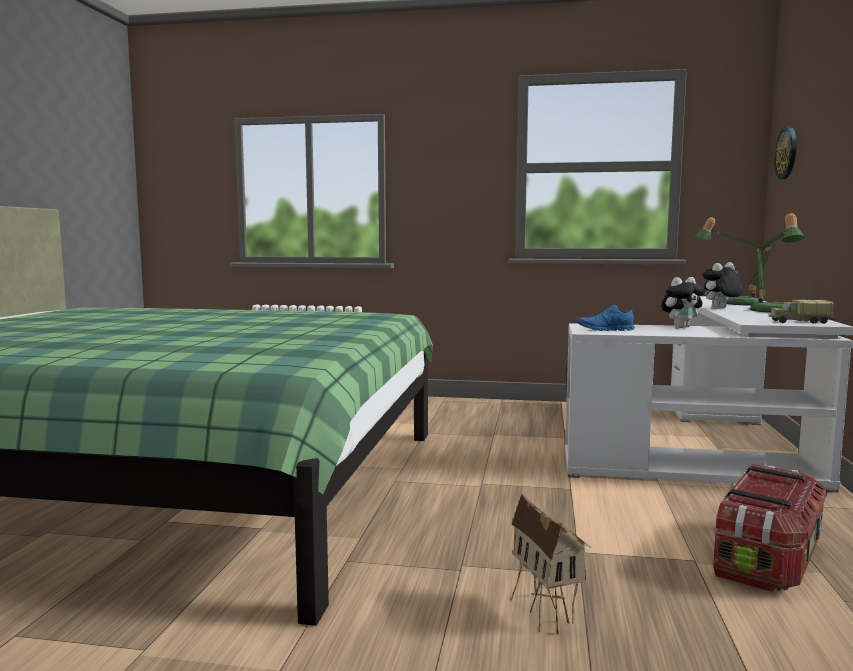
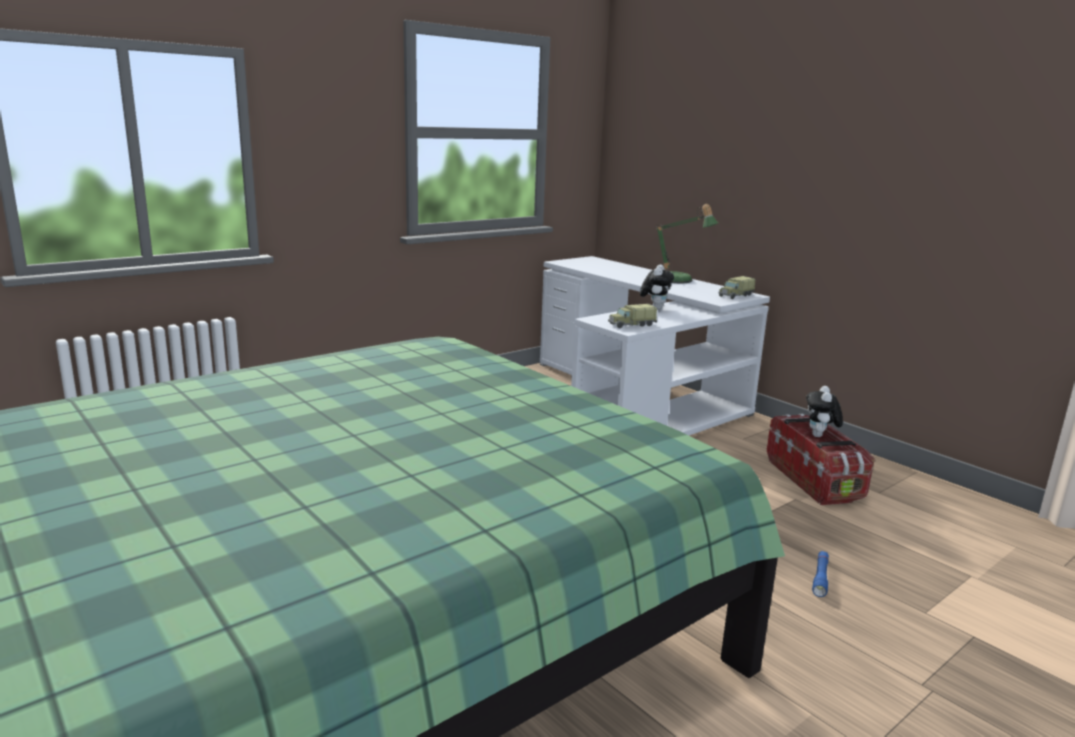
camera: 50 degrees left, 10 degrees up
(546, 614) = (820, 578): toy house -> blue flashlight
(605, 330) = (631, 325): blue shoe -> toy truck
(720, 309) = (641, 282): plush toy -> plush toy (820, 436)
(735, 303) = (619, 270): table lamp -> none
(787, 152) = (640, 133): wall clock -> none

